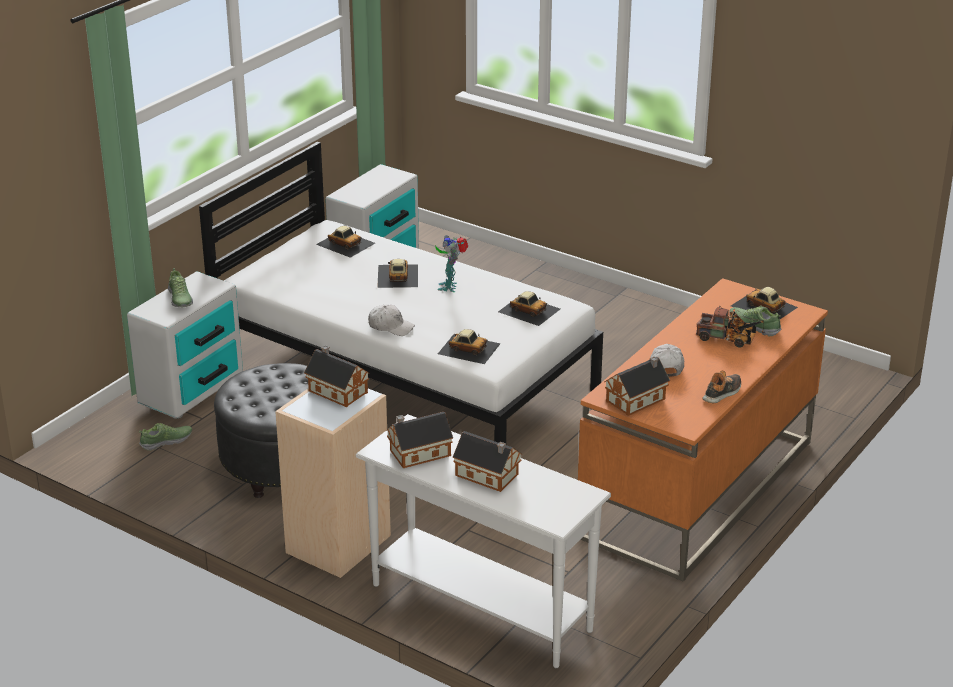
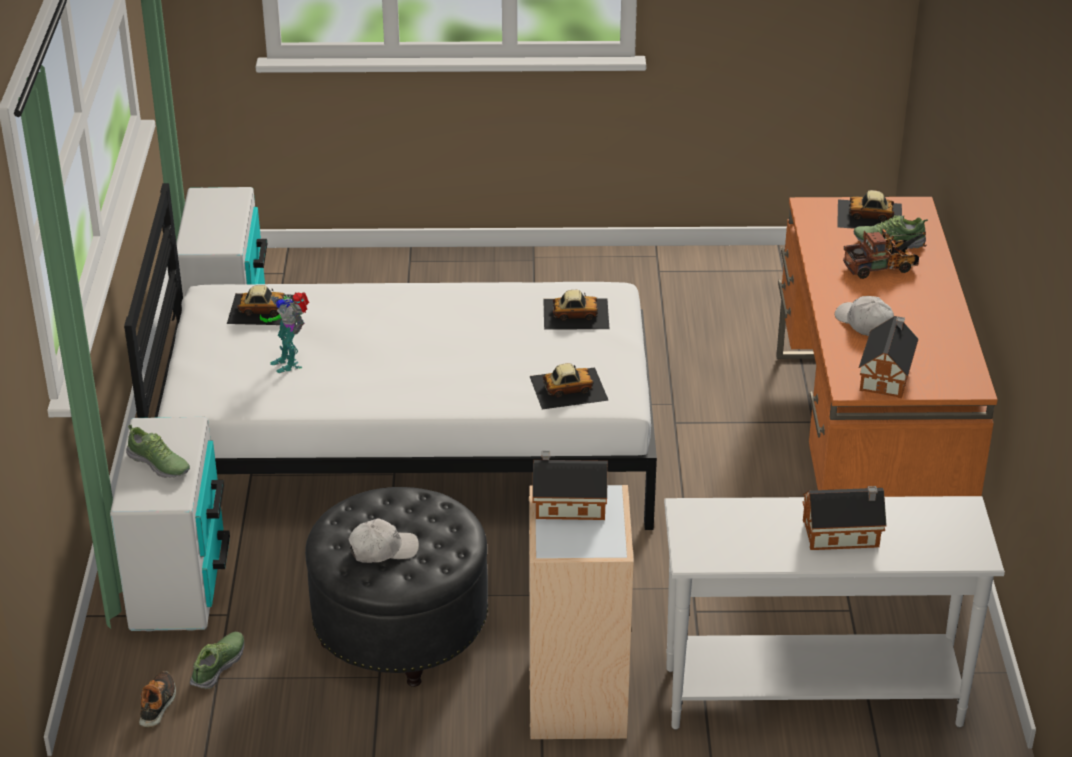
camera: 35 degrees left, 5 degrees up
(391, 327) = (447, 396): white cap -> white cap (383, 549)
(397, 276) = (377, 328): toy car -> none
(417, 453) = (738, 541): toy house -> none
(450, 286) = (453, 318): toy robot -> toy robot (289, 362)
(722, 393) = (955, 332): shoe -> shoe (158, 704)

